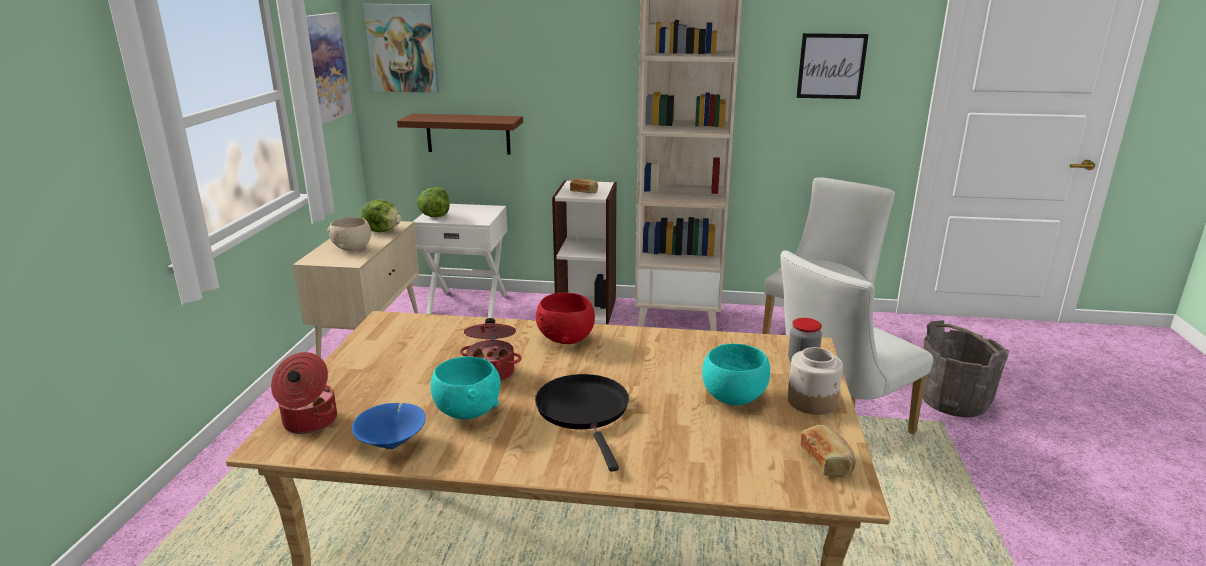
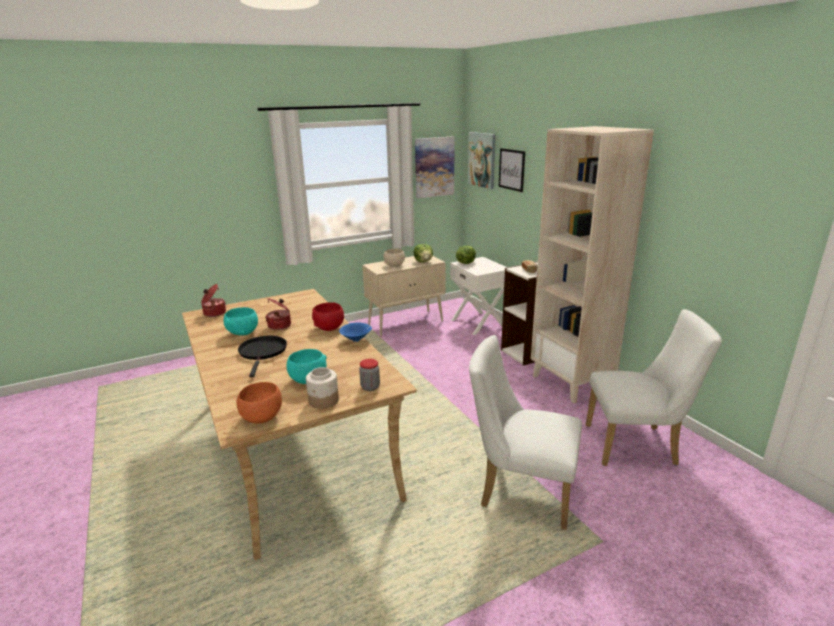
camera: 55 degrees right, 0 degrees up
(393, 443) = (209, 330): blue bowl -> blue bowl (357, 340)
(468, 134) = (502, 218): brown shelf -> none
(584, 411) = (263, 352): black frying pan -> black frying pan turned 45 degrees counterclockwise
(827, 461) = (262, 418): bread -> orange bowl
(831, 66) = (723, 212): picture -> picture (511, 169)
(954, 400) = (649, 541): grey bucket -> none

